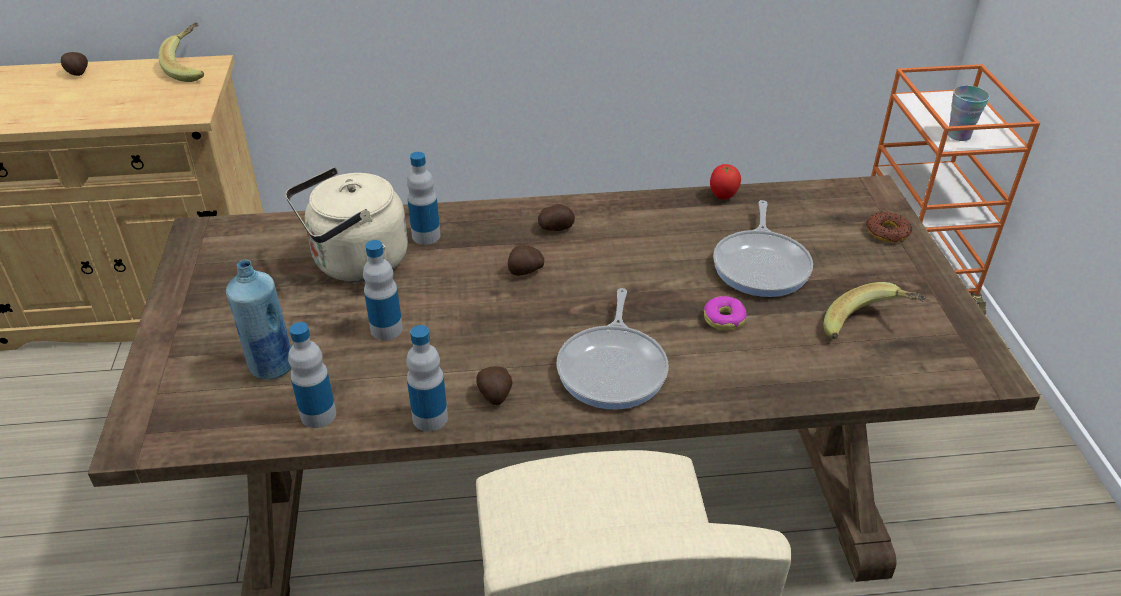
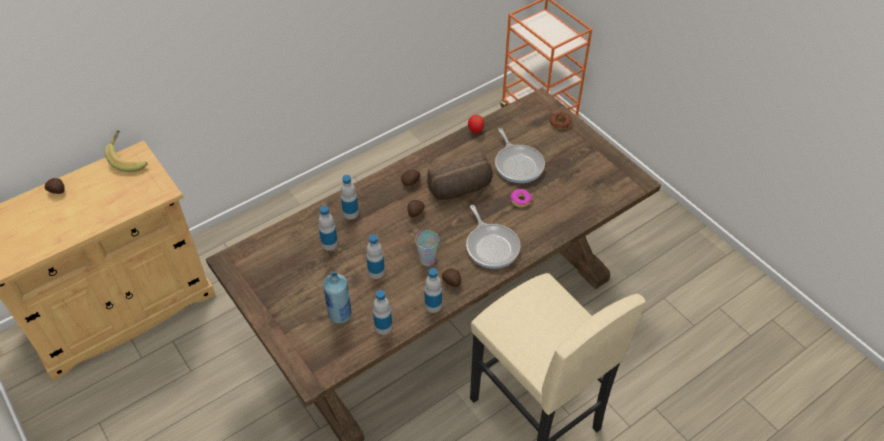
camera: 30 degrees left, 10 degrees up
(355, 264) = (329, 244): beige kettle -> bottle
(630, 266) = (460, 189): none -> bread
(868, 328) = (581, 179): banana -> none
(959, 135) = (554, 45): cup -> cup (427, 259)

